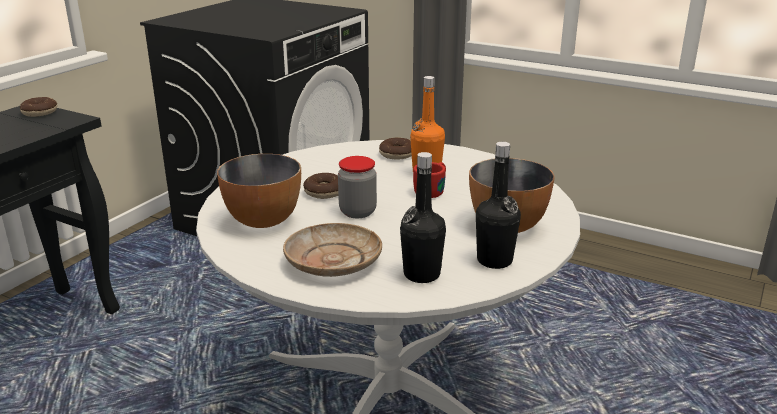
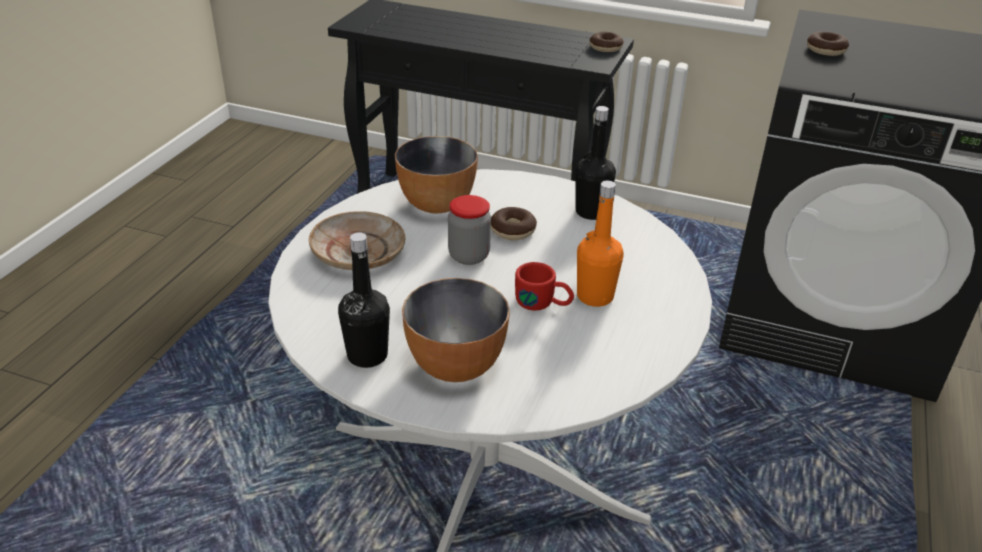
camera: 80 degrees right, 10 degrees up
(397, 154) = (646, 270): donut -> donut (825, 50)
(421, 274) = (335, 306): black bottle -> black bottle (591, 212)

